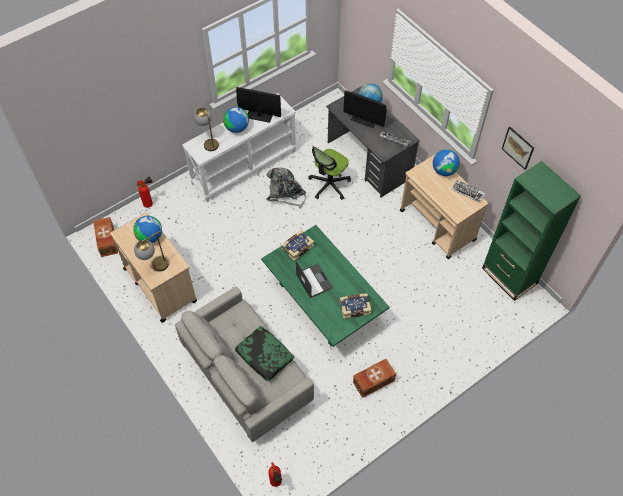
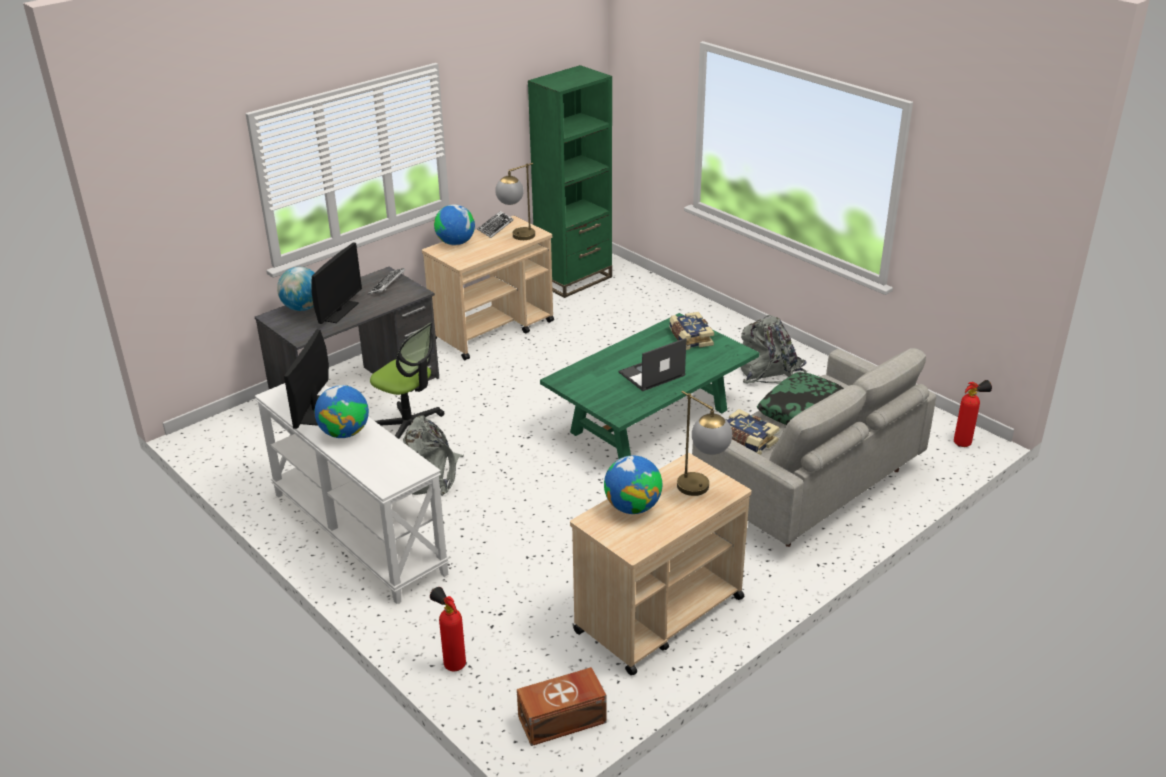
camera: 95 degrees left, 25 degrees down
(208, 142) = (379, 464): table lamp -> table lamp (517, 238)
(297, 248) = (590, 393): book -> book (746, 441)
(372, 381) = (770, 373): brown storage box -> grey backpack
(518, 148) = (495, 103): picture -> none

